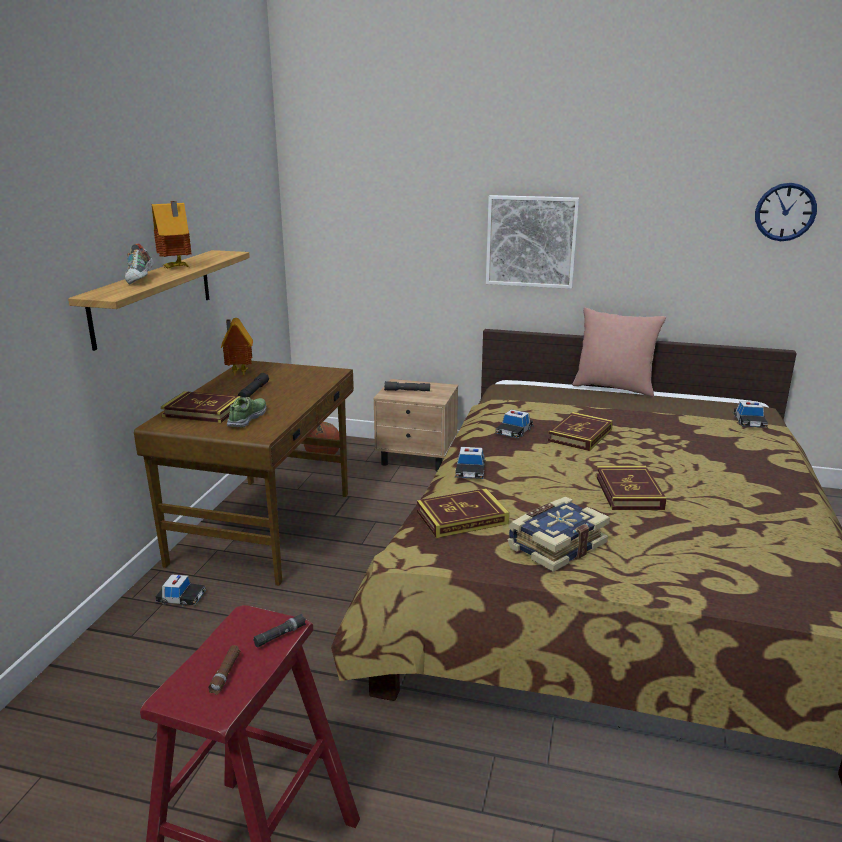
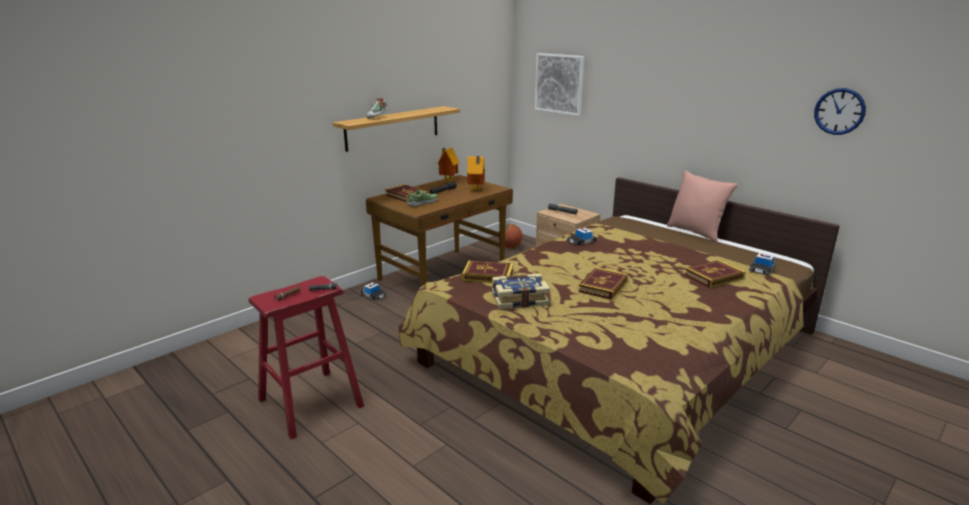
camera: 30 degrees right, 0 degrees up
(176, 268) = (405, 113): toy house -> toy house (476, 190)
(470, 470) = (525, 255): toy car -> none
(531, 241) = (653, 118): picture -> picture (559, 84)
(580, 435) = (620, 252): book -> book (714, 277)

